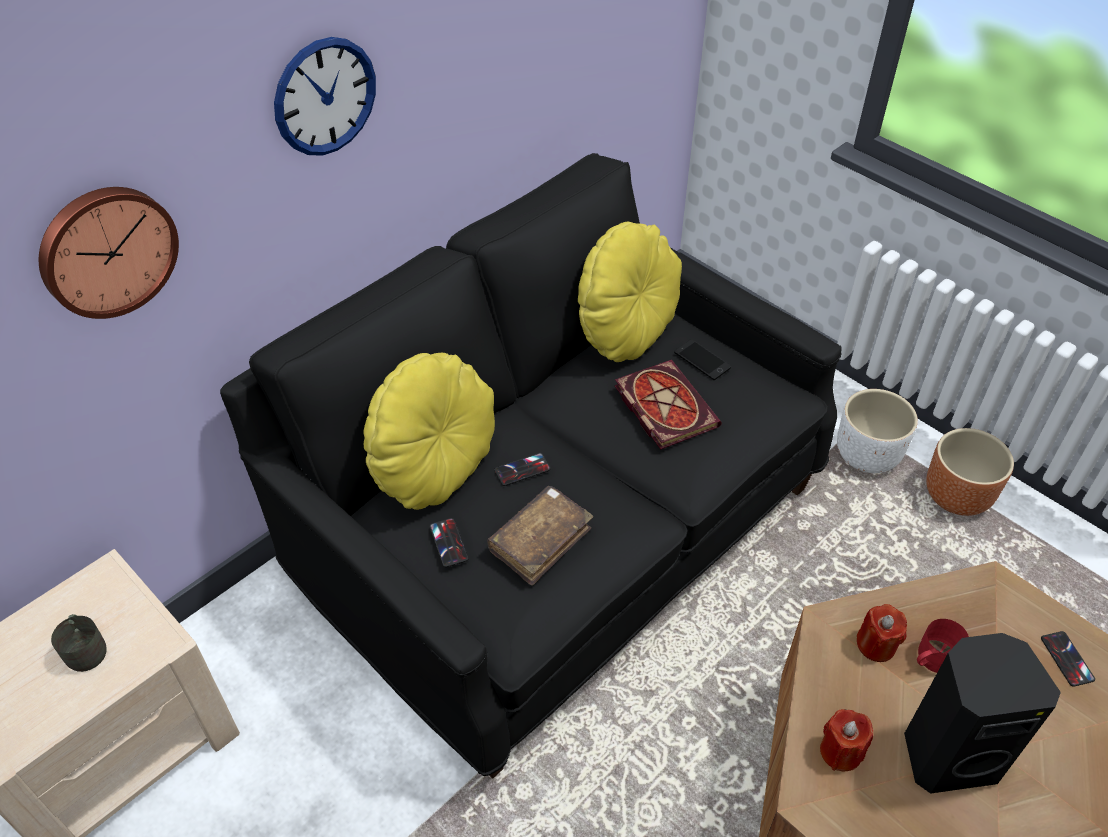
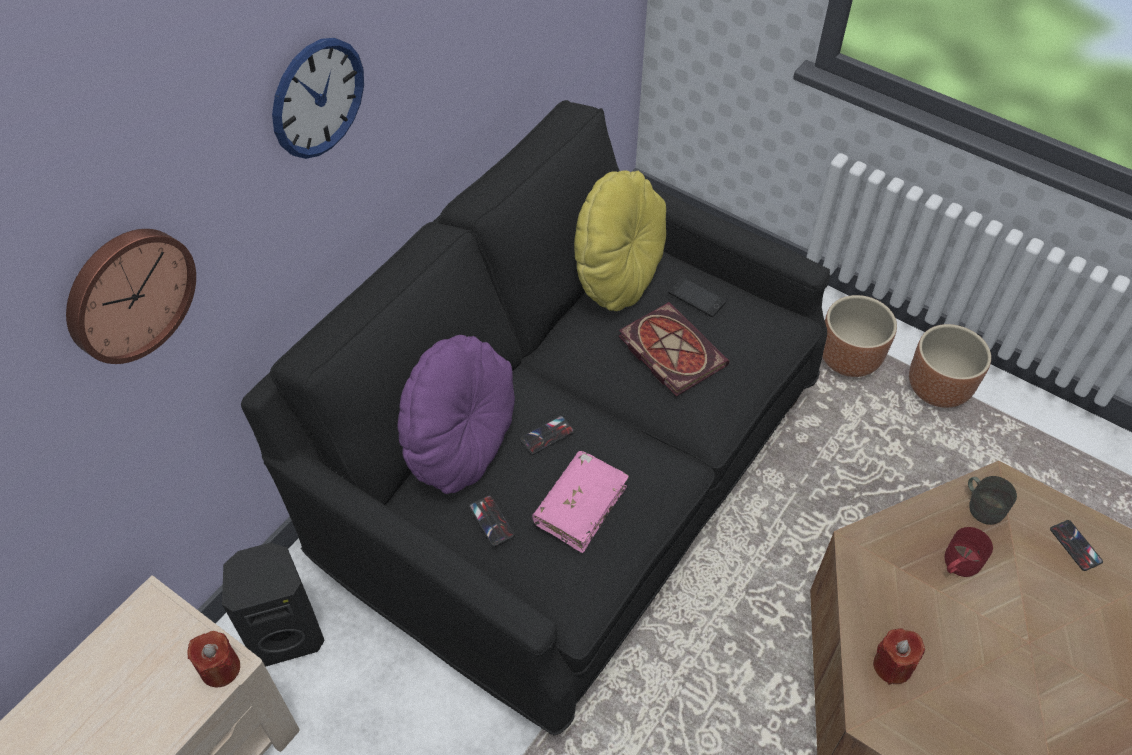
camera: 10 degrees left, 5 degrees up
(86, 649) = (151, 683): grey mug -> grey mug (982, 505)
(436, 473) = (463, 450): yellow pillow -> purple pillow
(540, 541) = (580, 506): brown book -> pink book
(867, 456) = (849, 359): white planter -> brown planter
(876, 645) = (906, 558): red candle -> red candle (220, 668)
(948, 754) = (987, 652): black speaker -> black speaker (287, 633)

